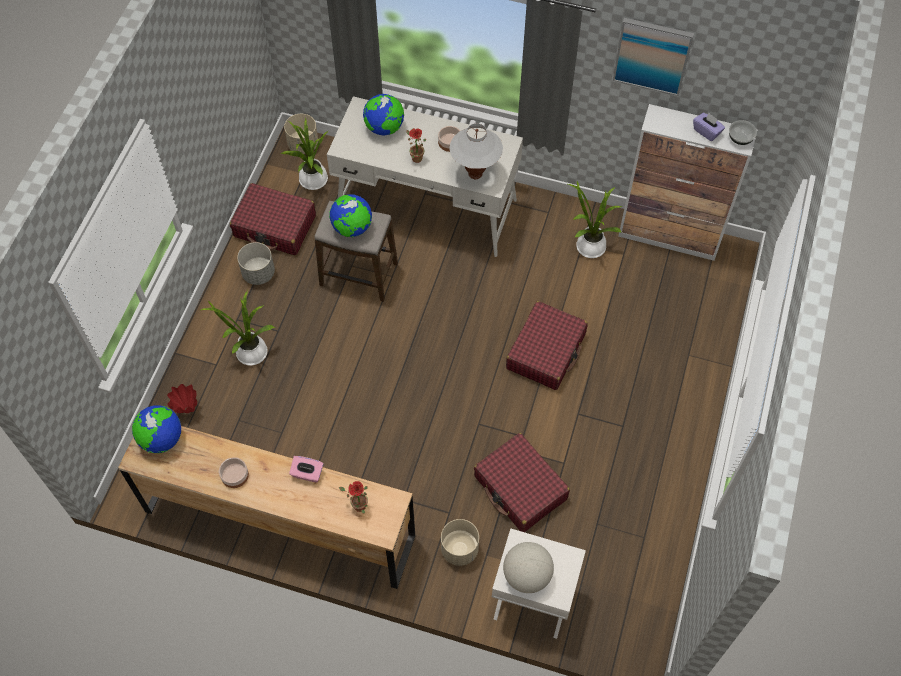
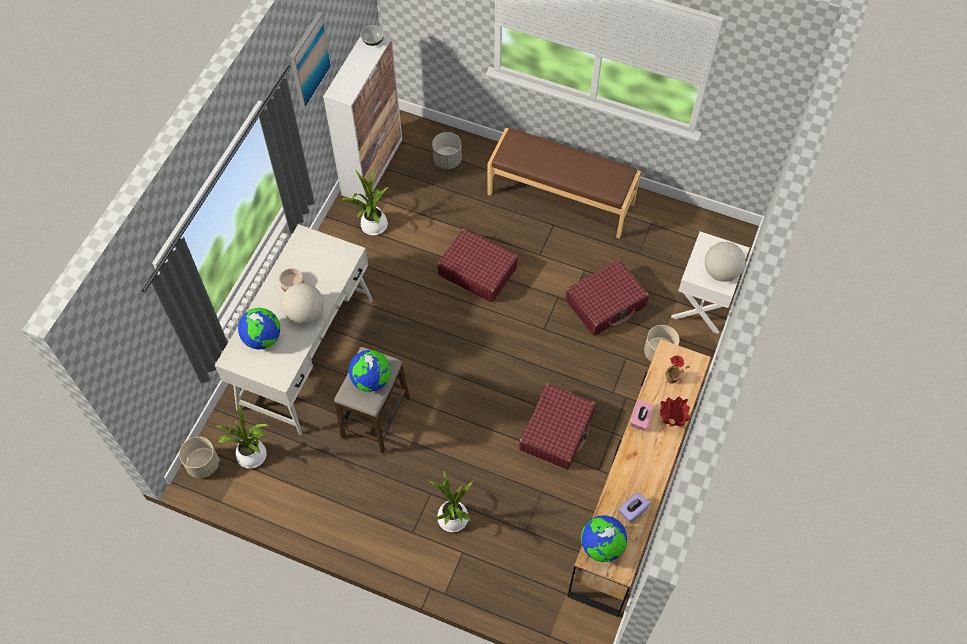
camera: 85 degrees left, 0 degrees up
(187, 409) = (510, 579): red vase -> red vase (670, 422)
(234, 475) = (640, 480): bowl -> none
(259, 273) = (360, 510): grey planter -> grey planter (447, 160)
(275, 226) = (304, 494): red suitcase -> red suitcase (557, 431)
(415, 157) = (305, 314): potted plant -> globe
(475, 174) = (334, 265): white table lamp -> none
(664, 432) = (561, 197): none -> brown bench
(707, 131) = (361, 61): purple tissue box -> purple tissue box (632, 511)

